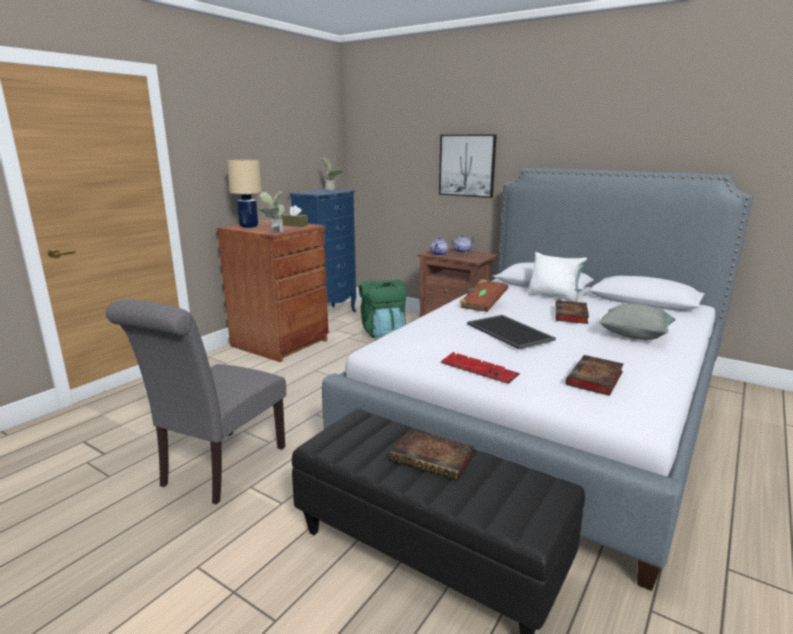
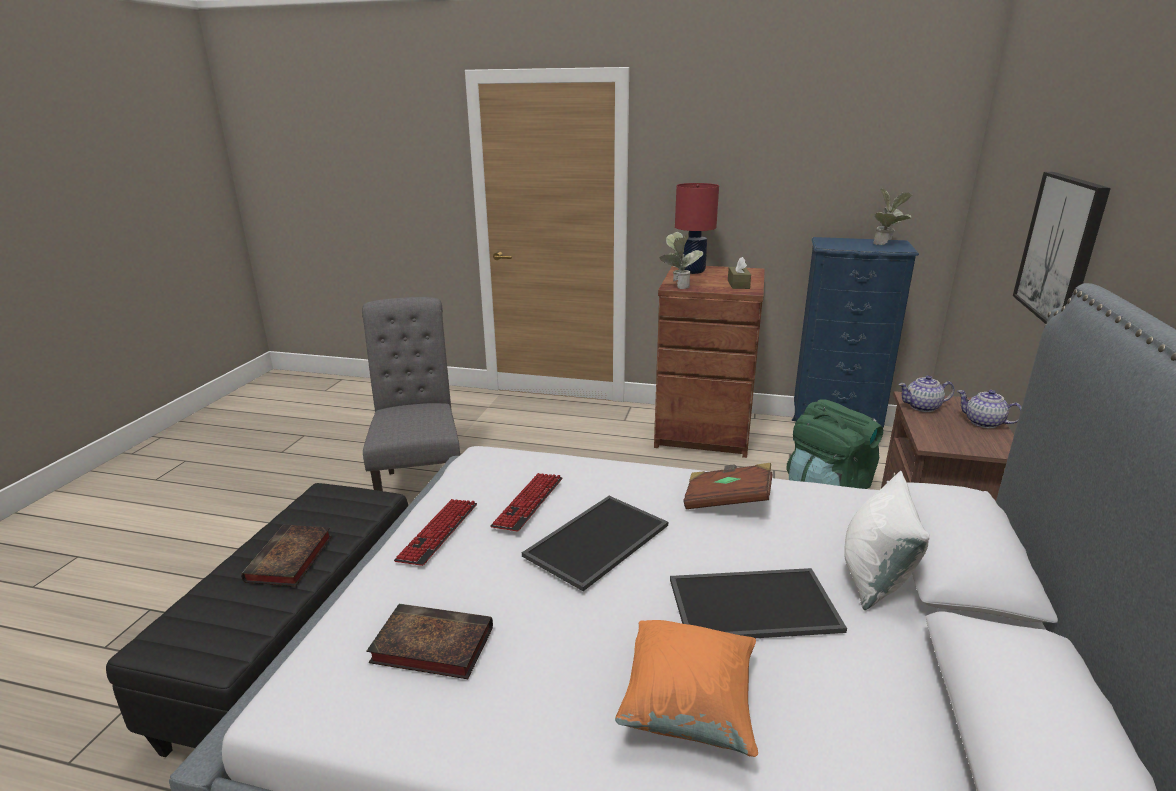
camera: 70 degrees right, 5 degrees up
(219, 469) = (421, 488): grey chair -> grey chair turned 75 degrees clockwise
(248, 227) = (692, 272): beige table lamp -> red table lamp
(460, 341) = (528, 503): none -> keyboard
(571, 315) = (752, 607): book -> tray
(634, 336) = (688, 707): grey pillow -> orange pillow

